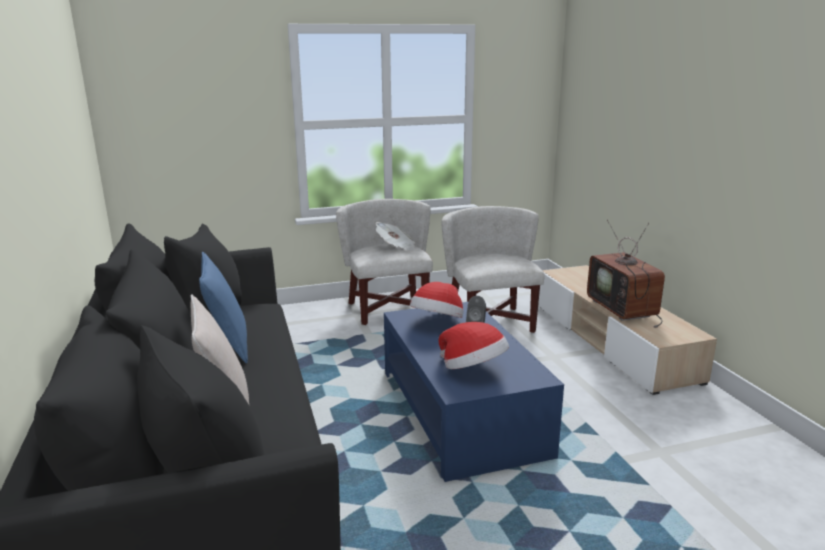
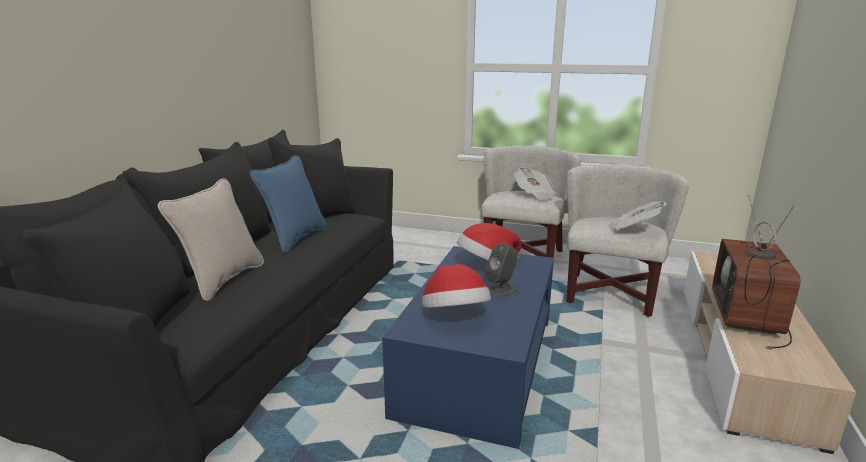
camera: 35 degrees right, 0 degrees up
(510, 261) = (632, 229): none -> newspaper

